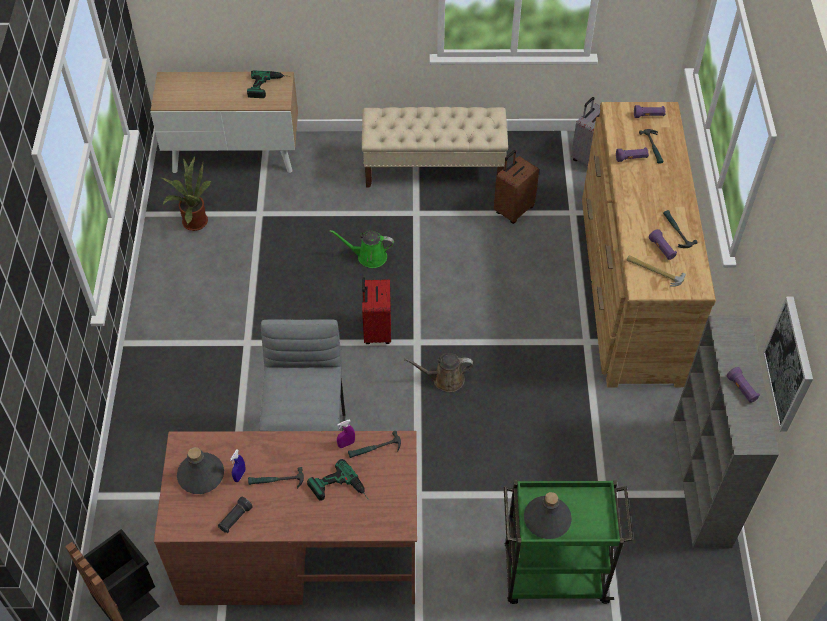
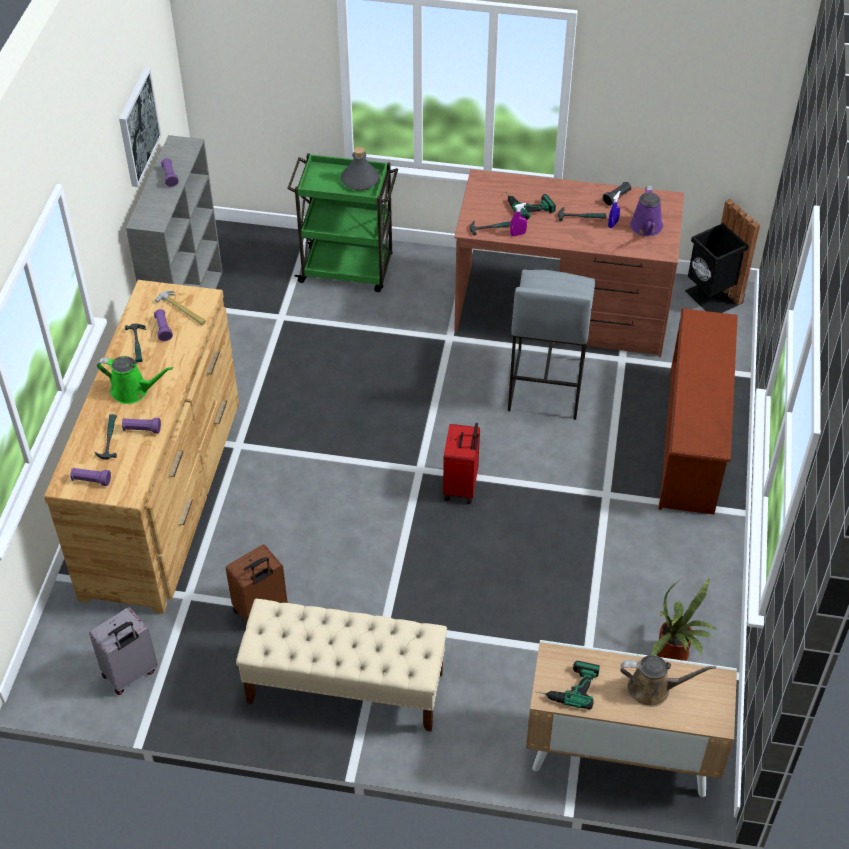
camera: 170 degrees left, 5 degrees down
(165, 406) = (693, 442): none -> brown shoe rack
(201, 475) = (646, 228): grey bottle -> purple watering can
(368, 256) = (455, 574): green watering can -> green watering can (133, 391)
(444, 379) = (399, 429): brown watering can -> brown watering can (653, 689)

